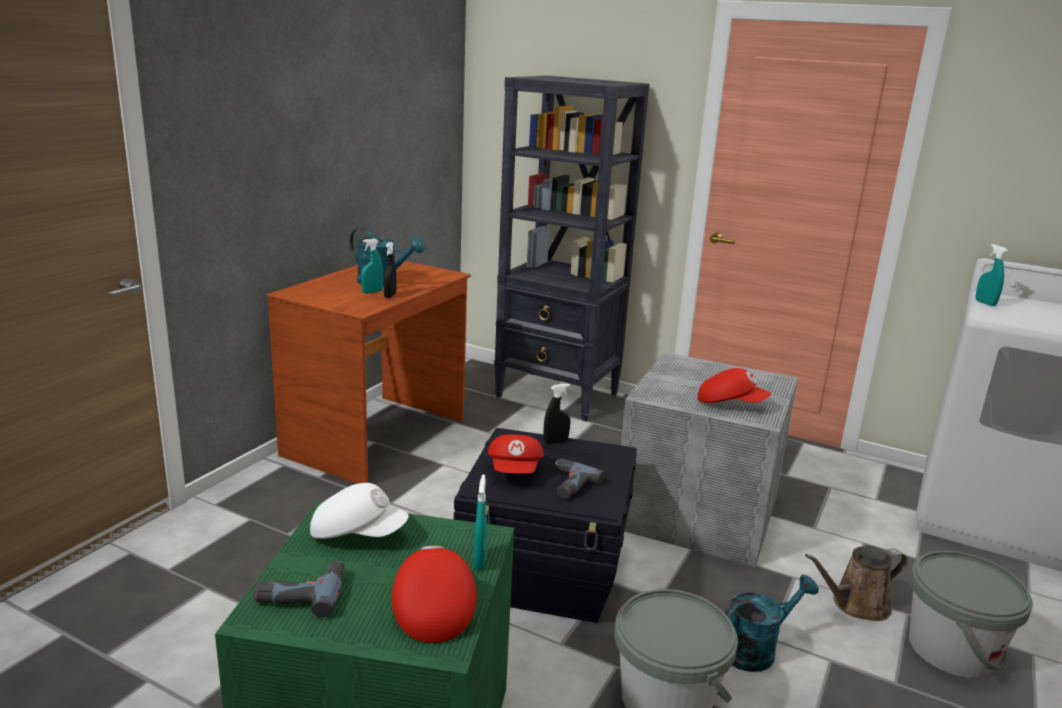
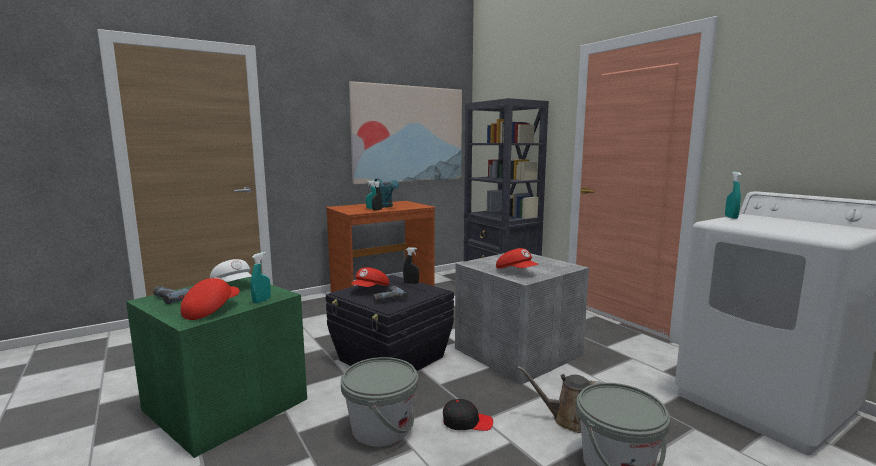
camera: 30 degrees right, 10 degrees down
(382, 128) = (408, 134): none -> picture
(756, 649) = (467, 422): turquoise watering can -> black cap

